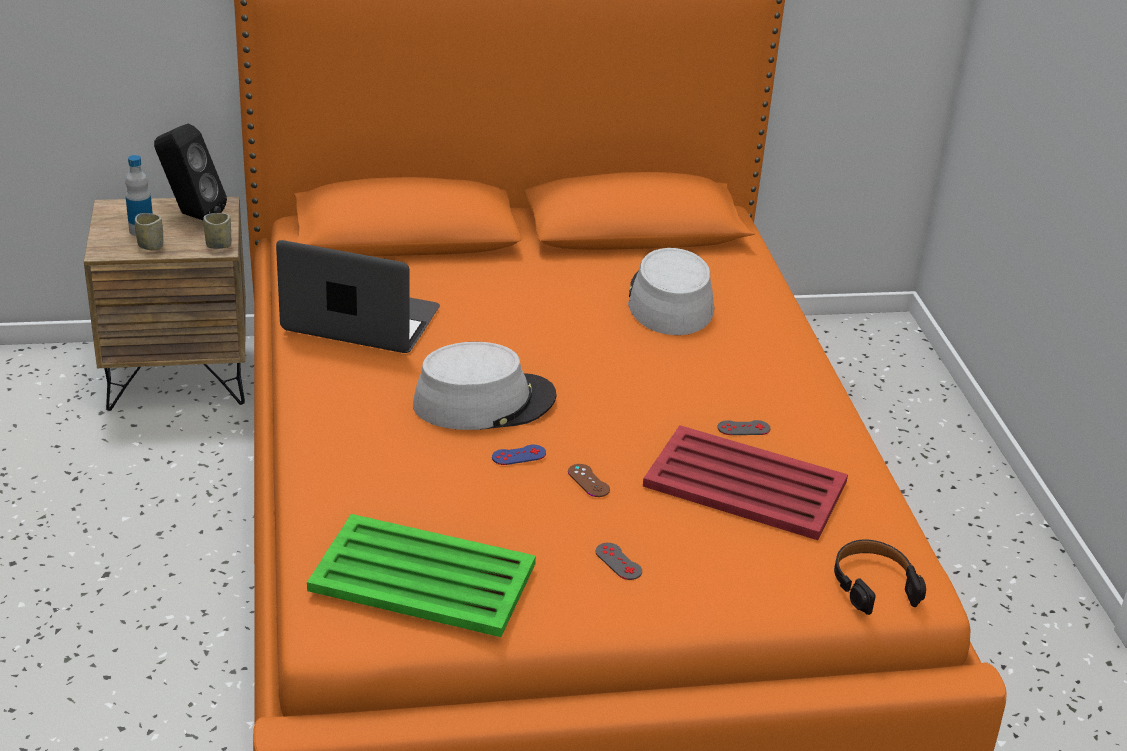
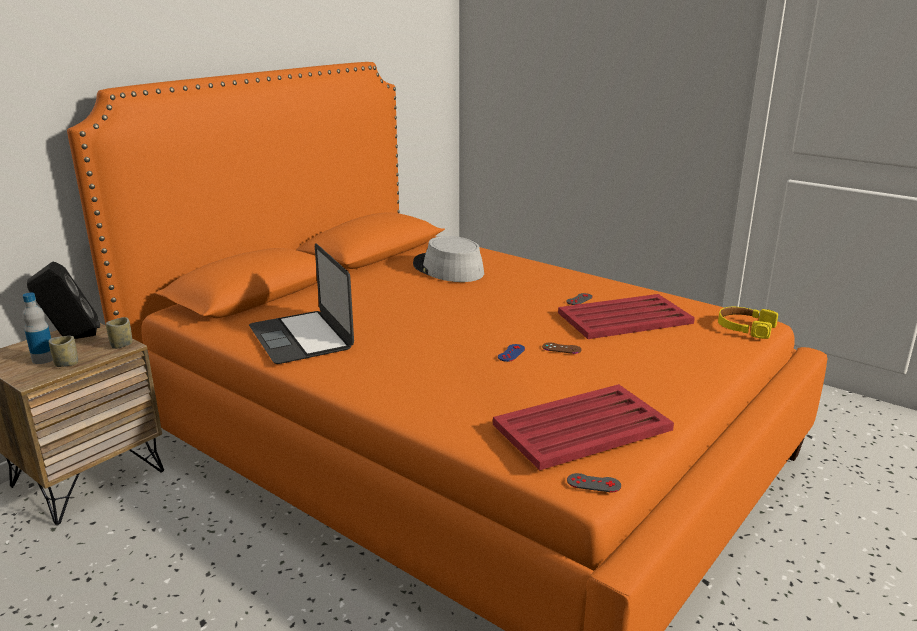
camera: 40 degrees left, 10 degrees down
(361, 320) = (301, 337): laptop -> laptop turned 90 degrees counterclockwise
(425, 578) = (584, 427): green tray -> red tray
(484, 402) = (445, 341): grey hat -> none
(618, 561) = (643, 372): grey game controller -> grey game controller (593, 483)
(873, 584) = (745, 328): black headphones -> yellow headphones

